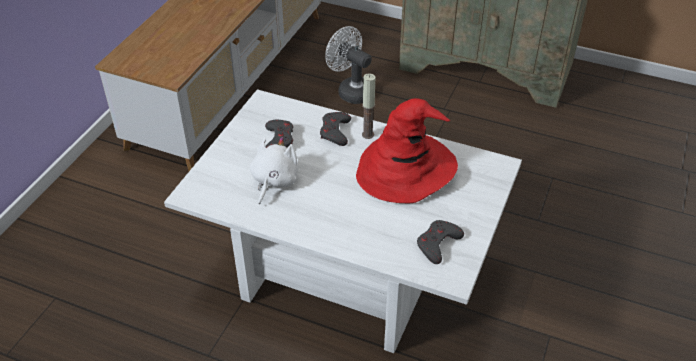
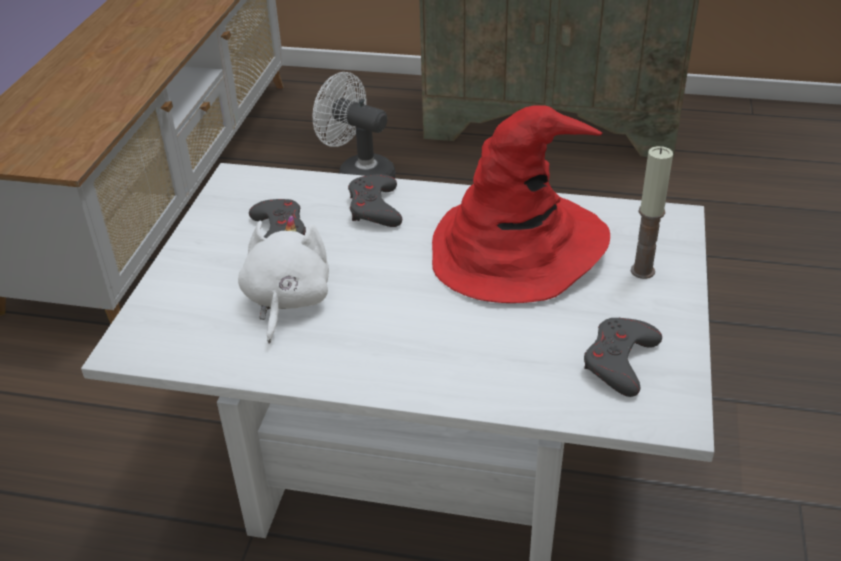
camera: 10 degrees left, 5 degrees down
(367, 134) = (432, 204): candle -> candle (642, 271)

